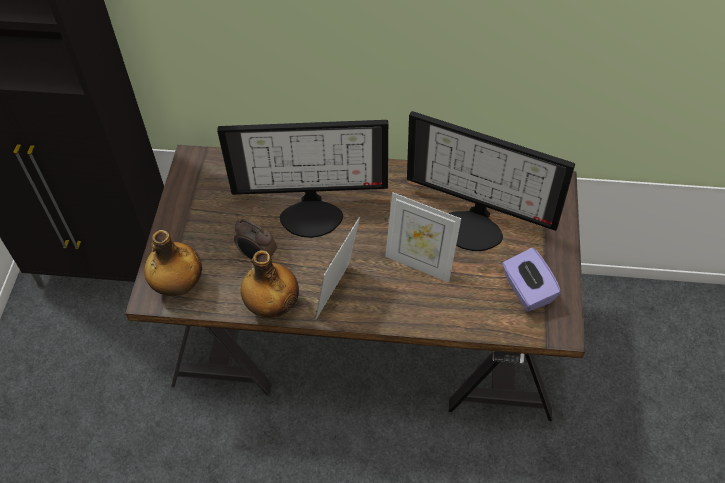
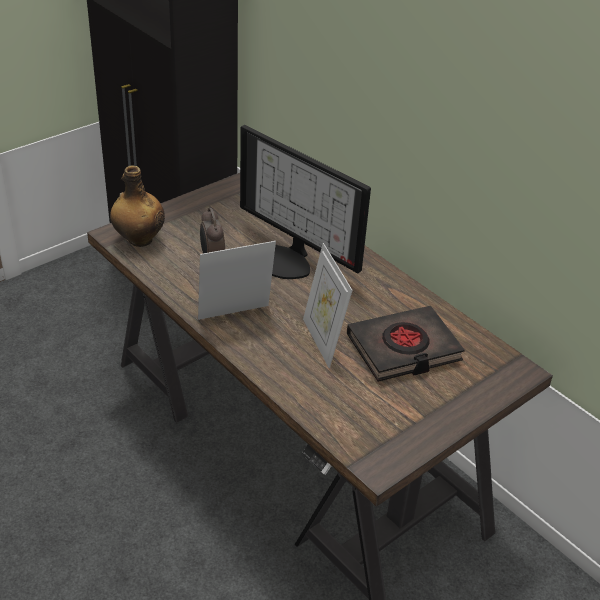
camera: 40 degrees right, 15 degrees down
(273, 306) = (181, 292): bottle -> none
(474, 225) = (403, 349): monitor -> black book
(527, 290) = (386, 419): purple tissue box -> none

